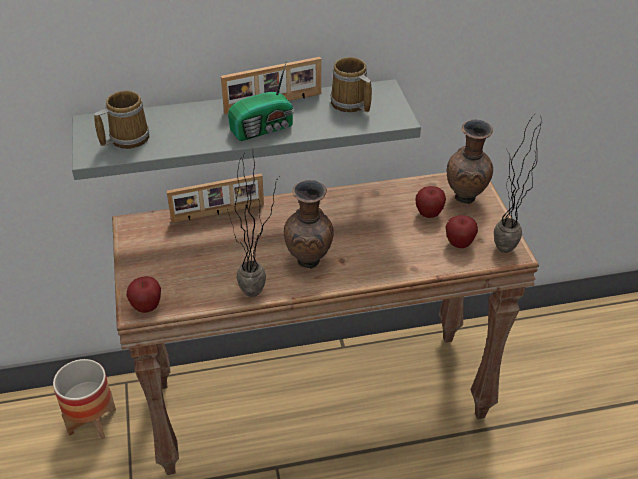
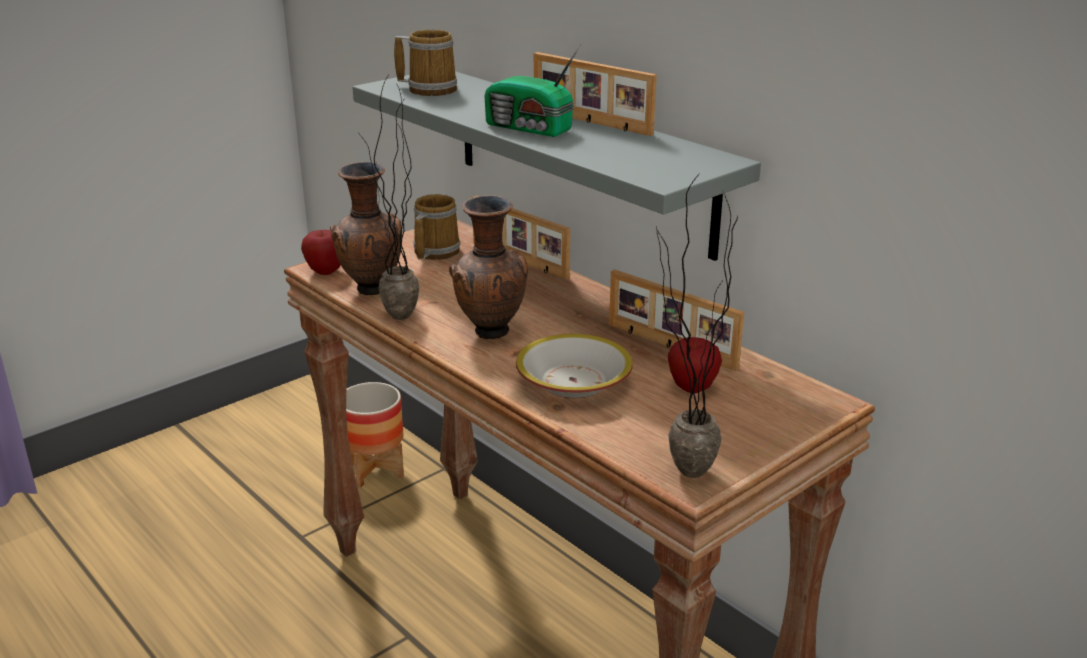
camera: 60 degrees right, 15 degrees down
(350, 104) = (652, 152): mug -> mug (434, 252)
(380, 202) = (670, 346): none -> picture frame
(391, 252) = (573, 381): none -> bowl
(459, 244) = (654, 429): apple -> none
(466, 199) = (771, 409): brown vase -> brown vase (371, 291)

